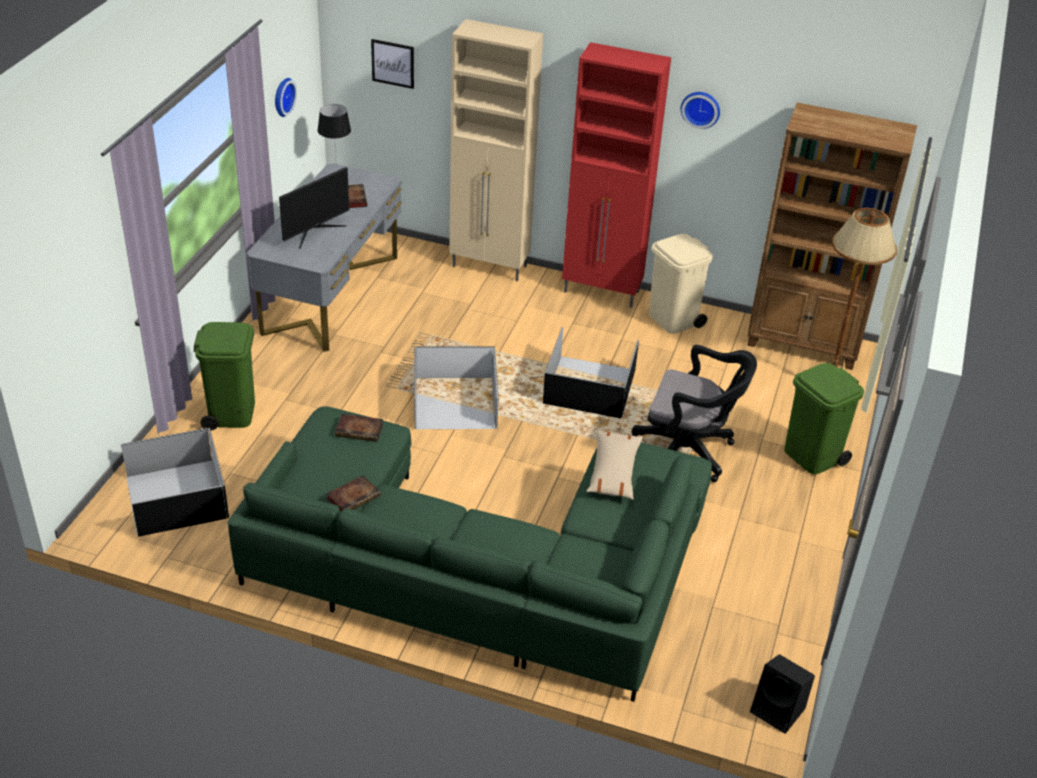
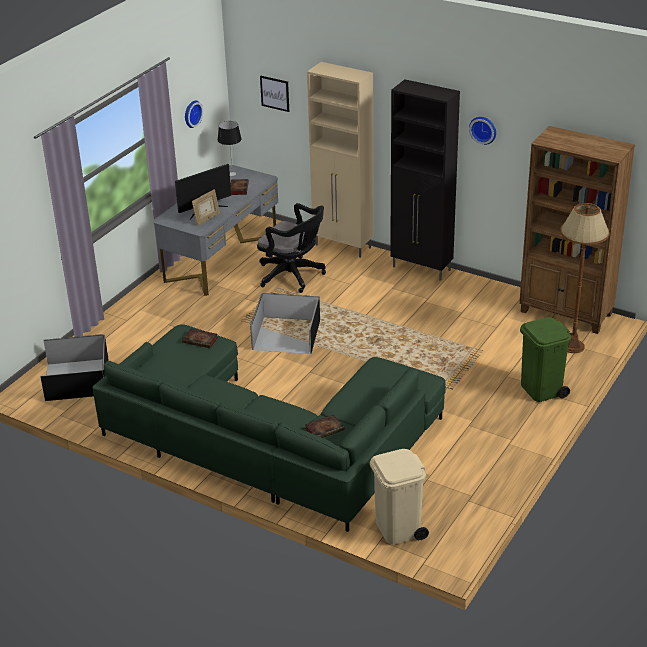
camera: 15 degrees right, 5 degrees down
(232, 412) = (129, 330): green trash can -> none
(323, 247) = (207, 219): none -> picture frame
(354, 496) = (182, 380): book -> book (325, 429)
(590, 387) = (389, 331): black storage box -> none
(602, 292) = (422, 269): red cabinet -> black cabinet
(613, 471) = (369, 379): beige pillow -> none
(673, 320) = (469, 291): beige trash can -> beige trash can (398, 529)
(688, 452) = (447, 380): black office chair -> black office chair (293, 276)
(779, 710) = (450, 548): black speaker -> none

